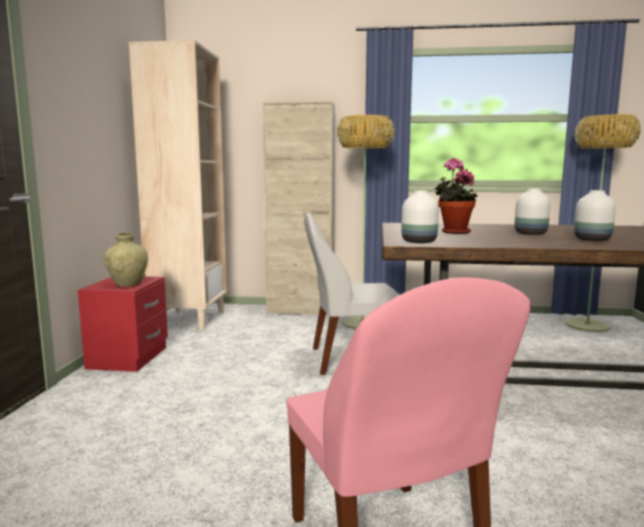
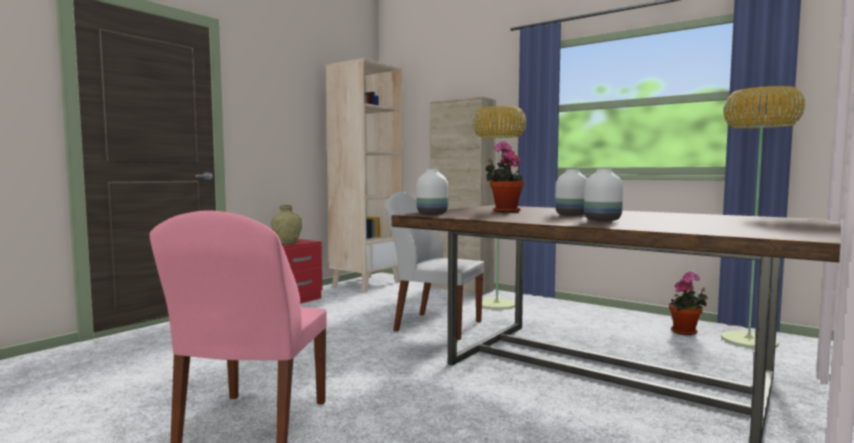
camera: 30 degrees right, 5 degrees down
(542, 326) = (686, 332): none -> potted plant

